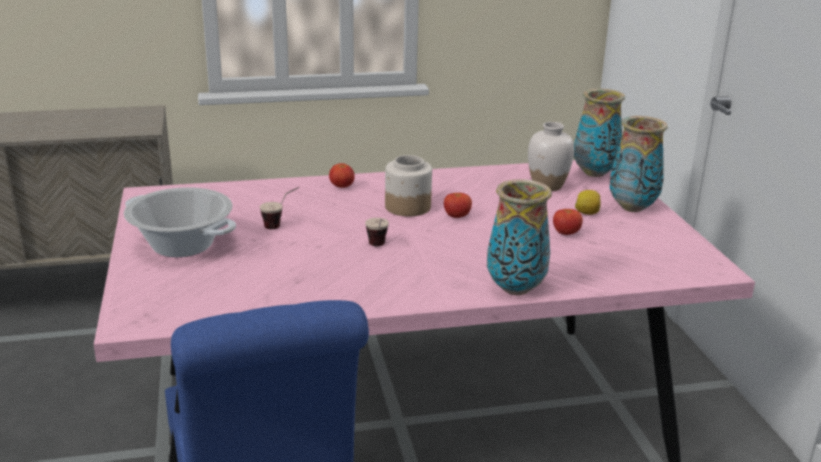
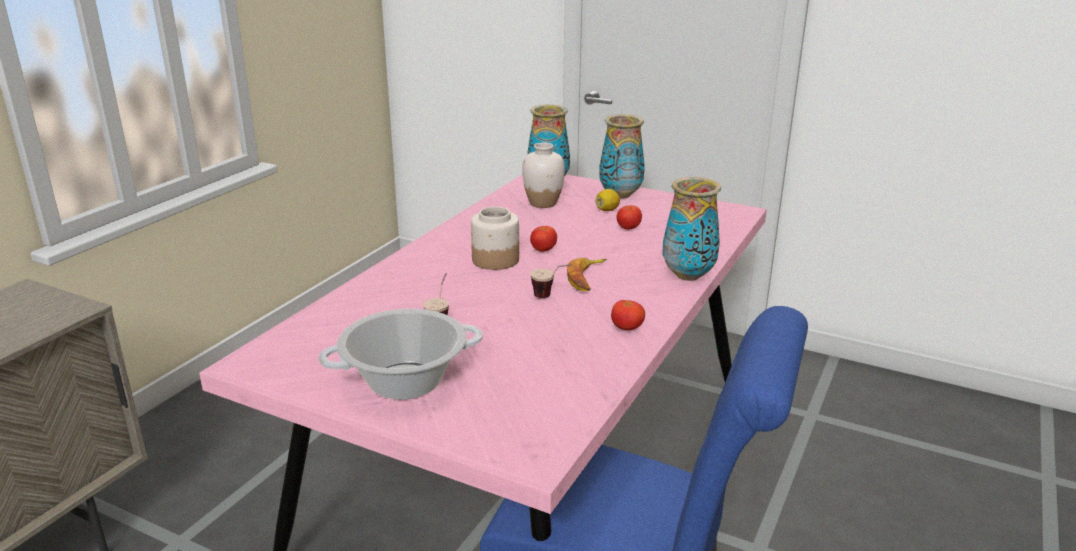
camera: 50 degrees left, 0 degrees up
(341, 187) = (409, 270): tomato -> tomato (627, 328)
(434, 250) = (587, 278): none -> banana

